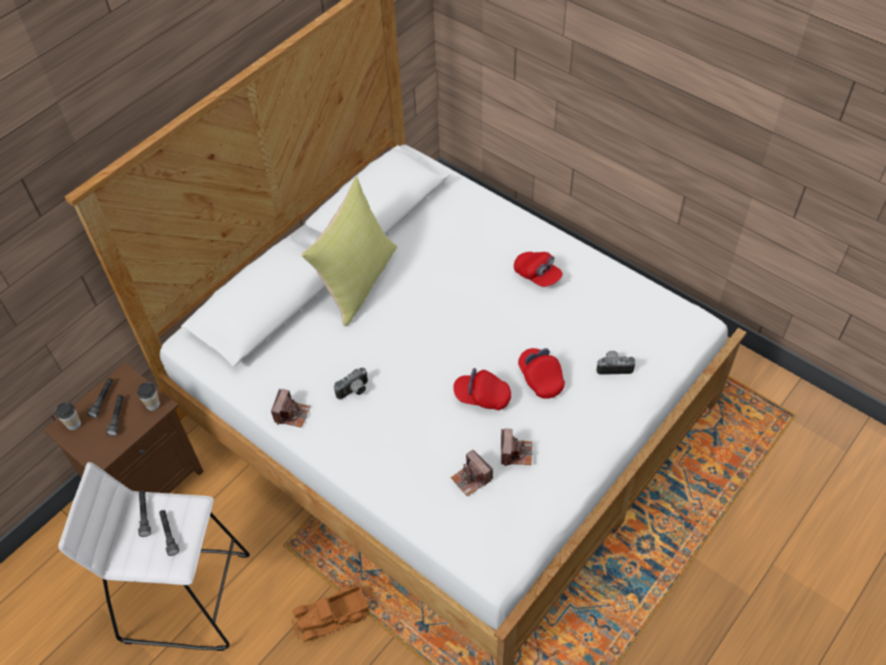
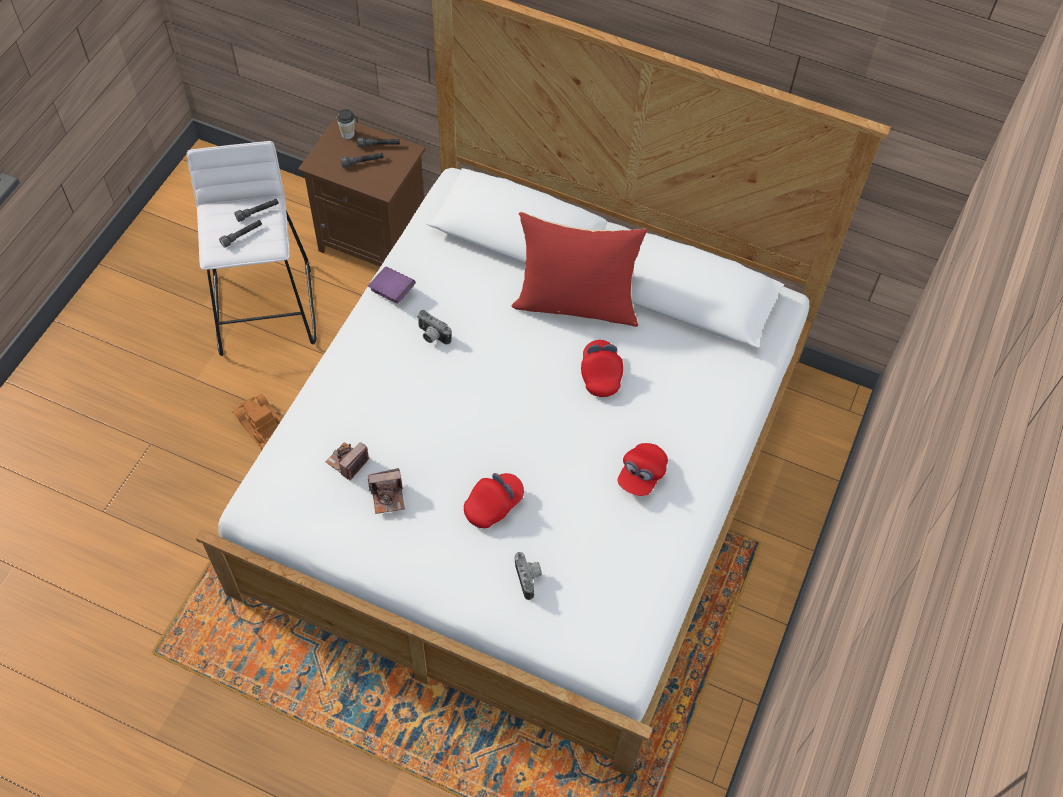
camera: 70 degrees right, 5 degrees up
(153, 404) = (383, 183): cup -> none
(292, 414) = (392, 291): camera -> purple book
(357, 281) = (576, 303): yellow pillow -> red pillow
(482, 397) = (452, 452): red cap -> red cap (600, 374)

